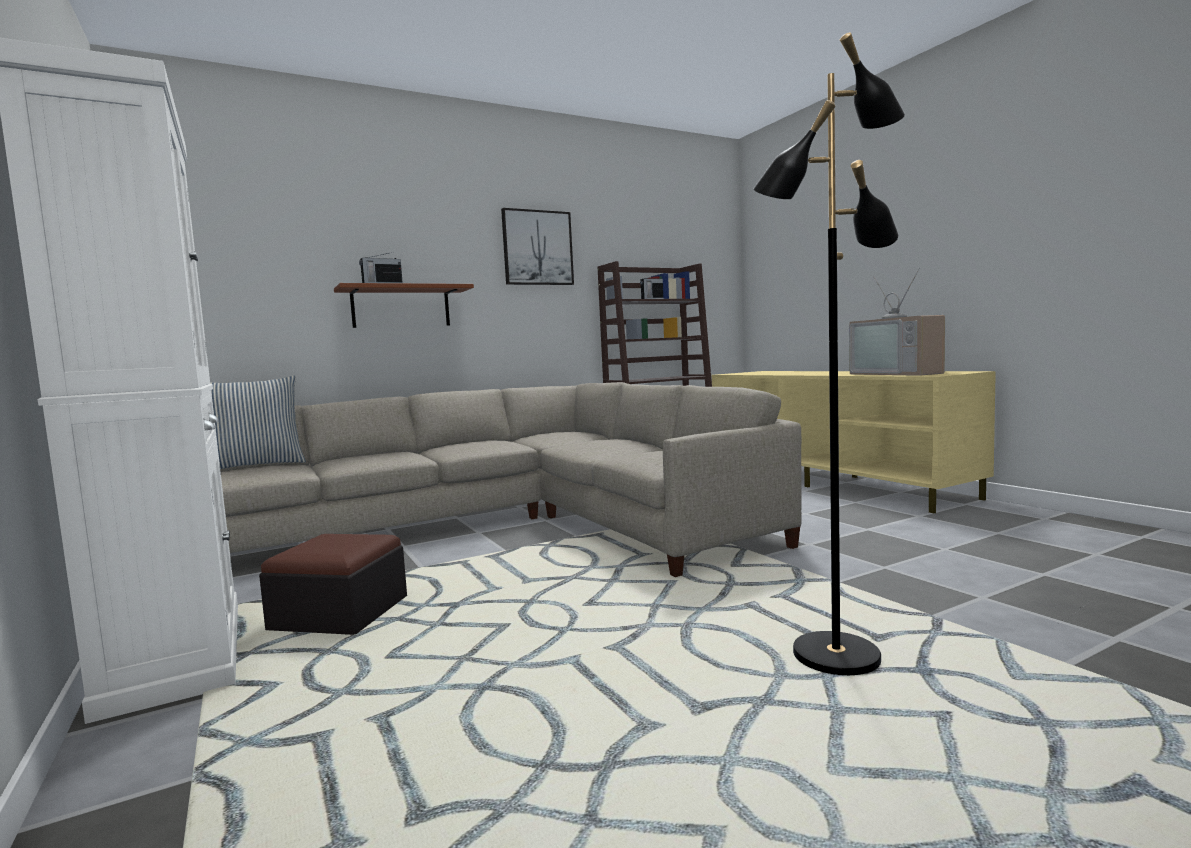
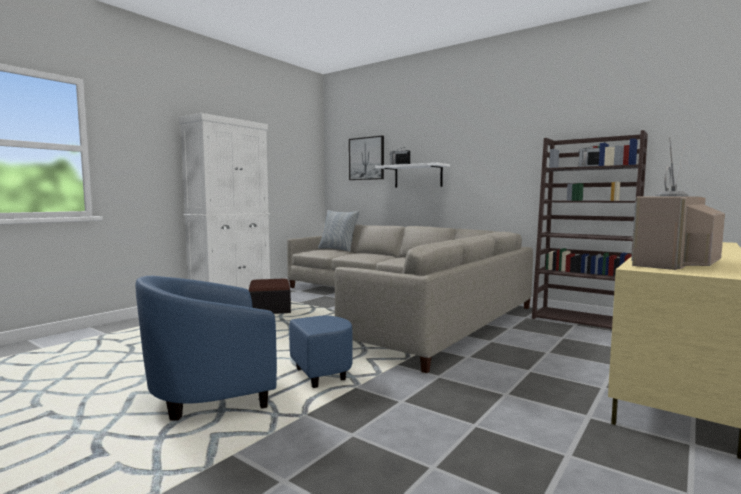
camera: 65 degrees right, 0 degrees up
(401, 307) = (418, 176): brown shelf -> white shelf
(537, 248) = (504, 132): picture -> picture (366, 158)
(835, 655) = (241, 390): black floor lamp -> blue armchair

